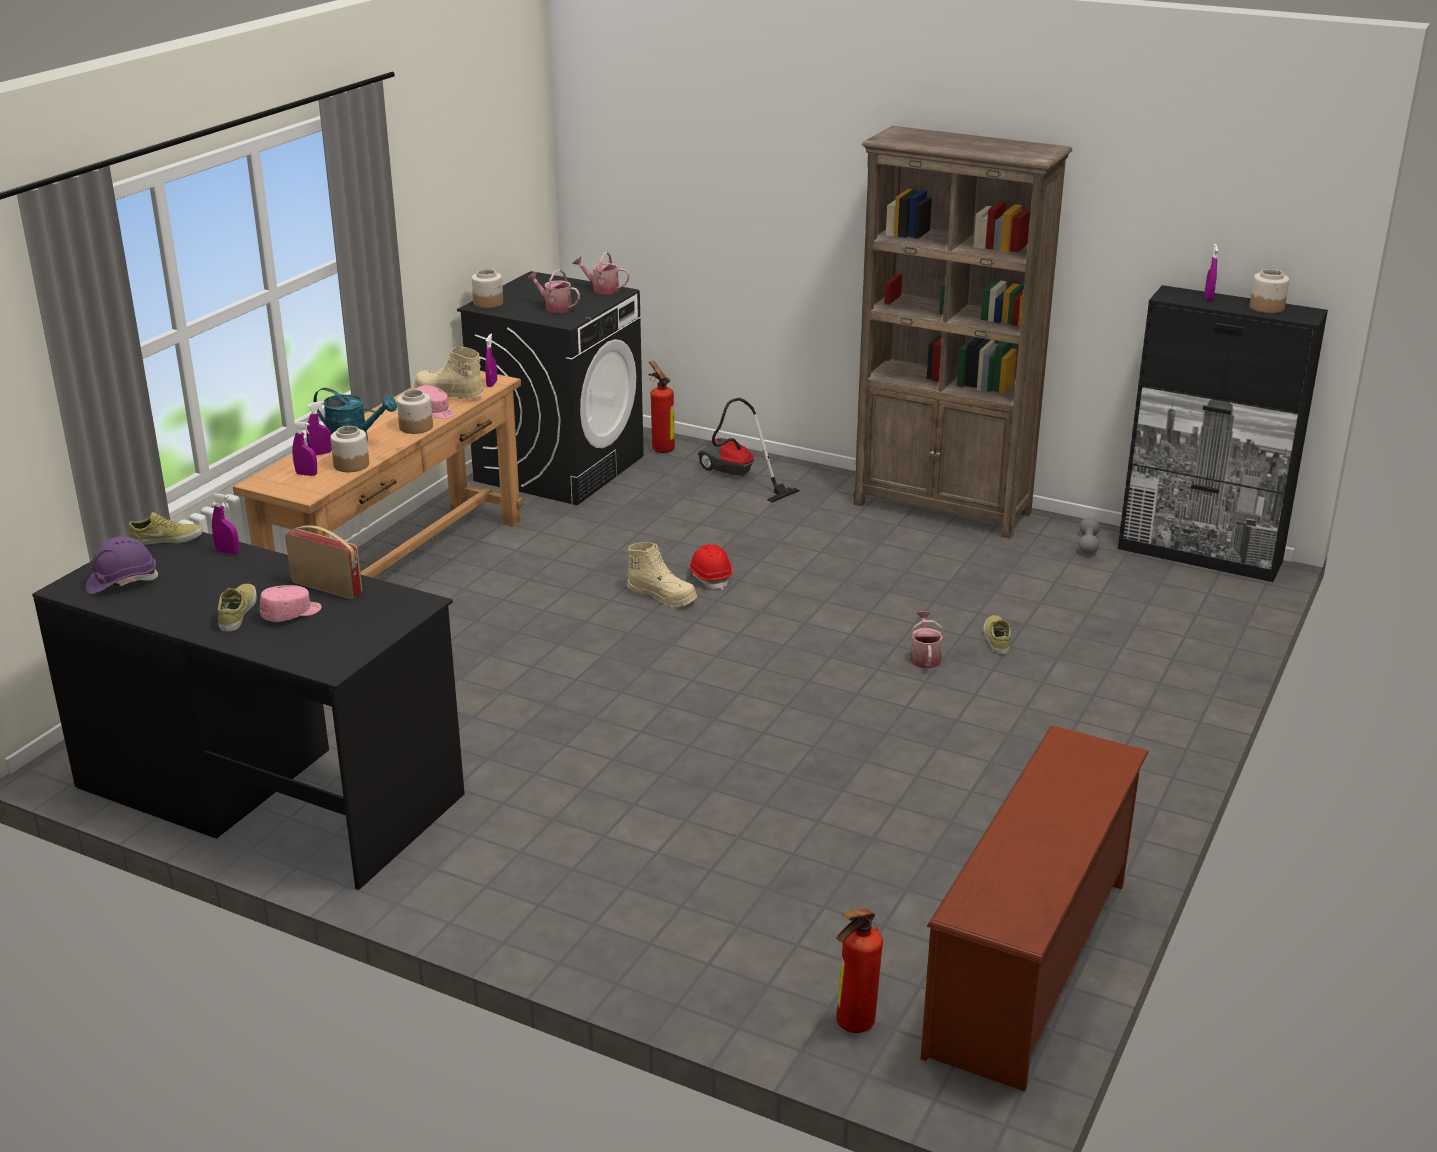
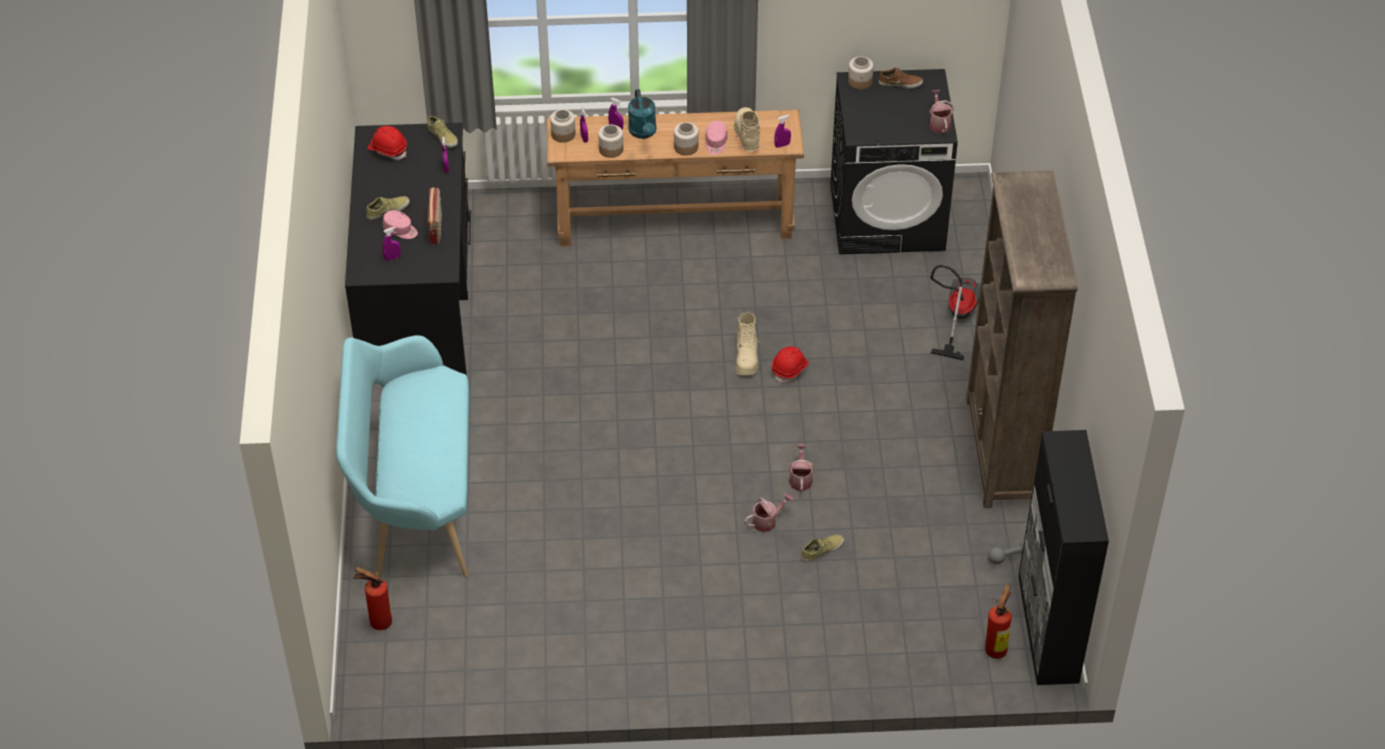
camera: 60 degrees right, 20 degrees up
(122, 582) = (388, 149): purple hard hat -> red hard hat
(519, 289) = (900, 83): none -> brown shoe
(555, 307) = (881, 117): watering can -> watering can (800, 479)
(641, 910) = (415, 499): none -> turquoise bench
(661, 448) = (968, 254): fire extinguisher -> fire extinguisher (997, 648)
(1032, 967) = (470, 681): brown shoe rack -> none
(1208, 298) = (1075, 464): purple spray bottle -> purple spray bottle (392, 257)
(1267, 307) = (1080, 503): jar -> jar (563, 134)

